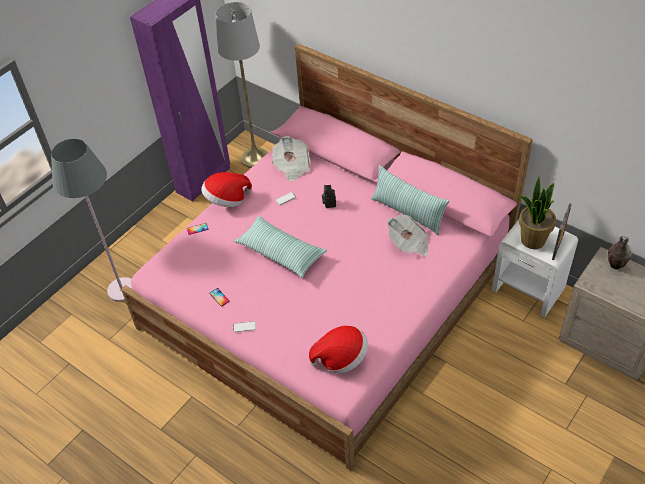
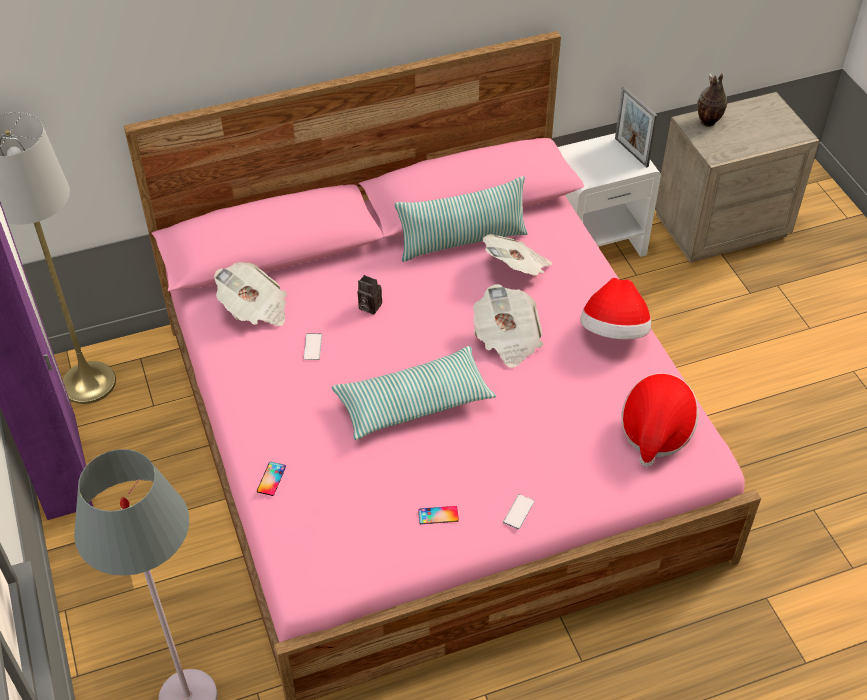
camera: 60 degrees left, 0 degrees up
(227, 200) = (245, 414): hat -> hat (614, 332)
(353, 265) = (507, 339): none -> newspaper
(532, 240) = (603, 165): potted plant -> none

